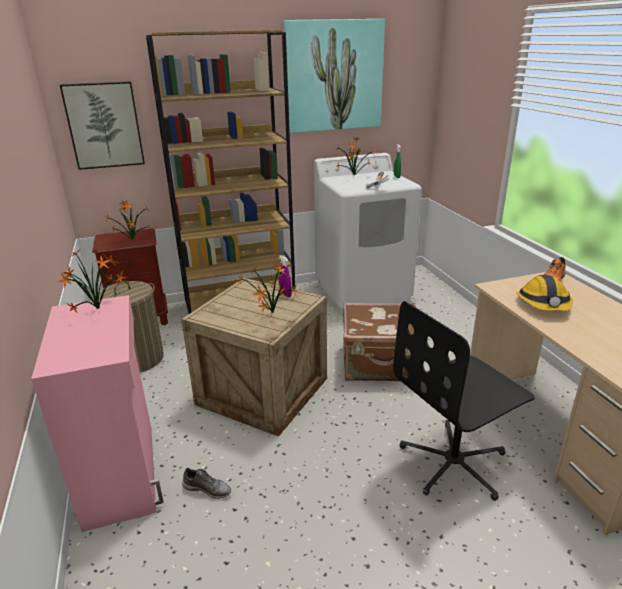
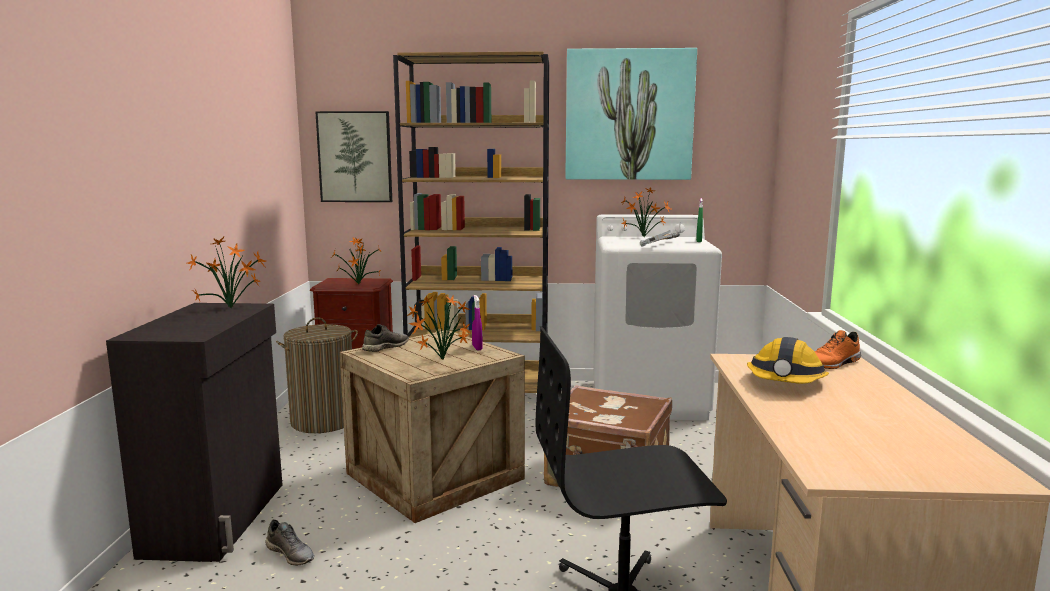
camera: 20 degrees right, 15 degrees down
(123, 473) = (218, 518): pink cabinet -> black cabinet
(214, 307) = (385, 347): none -> grey shoe

